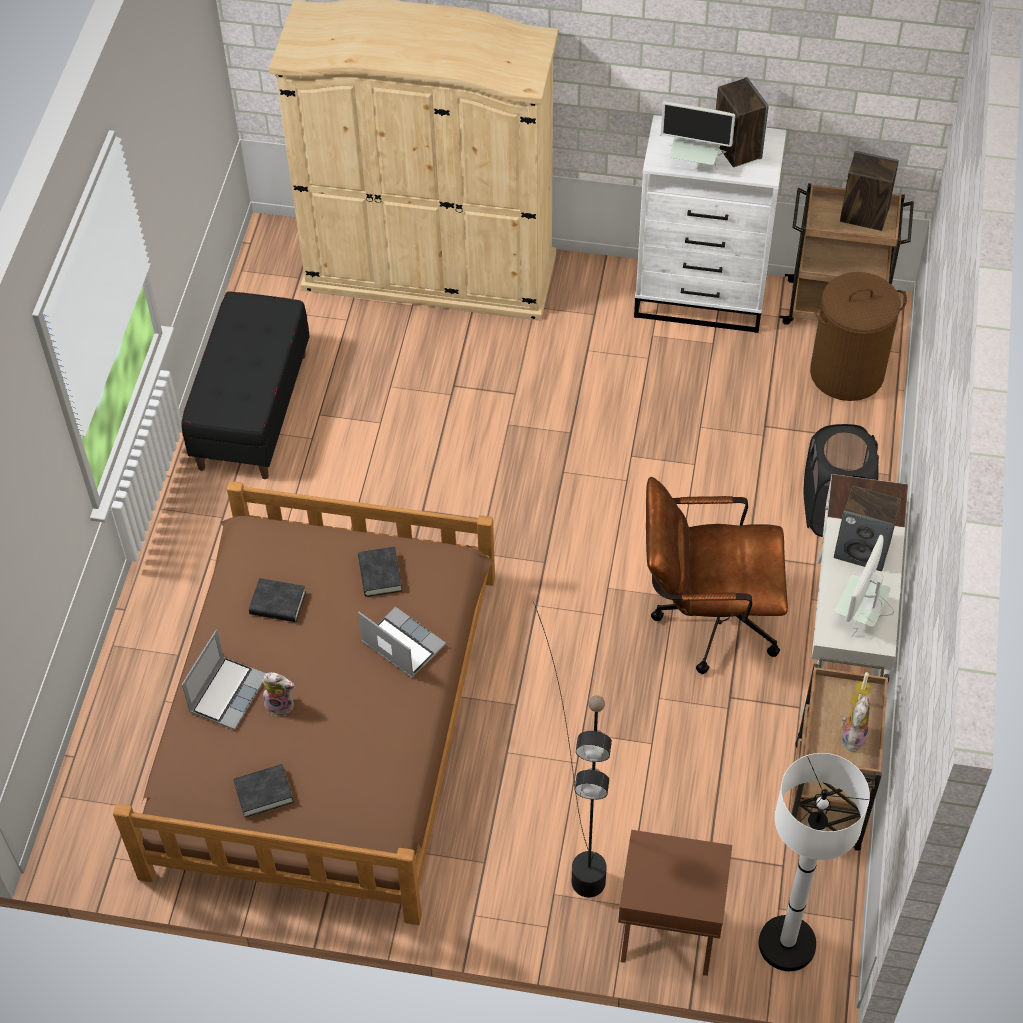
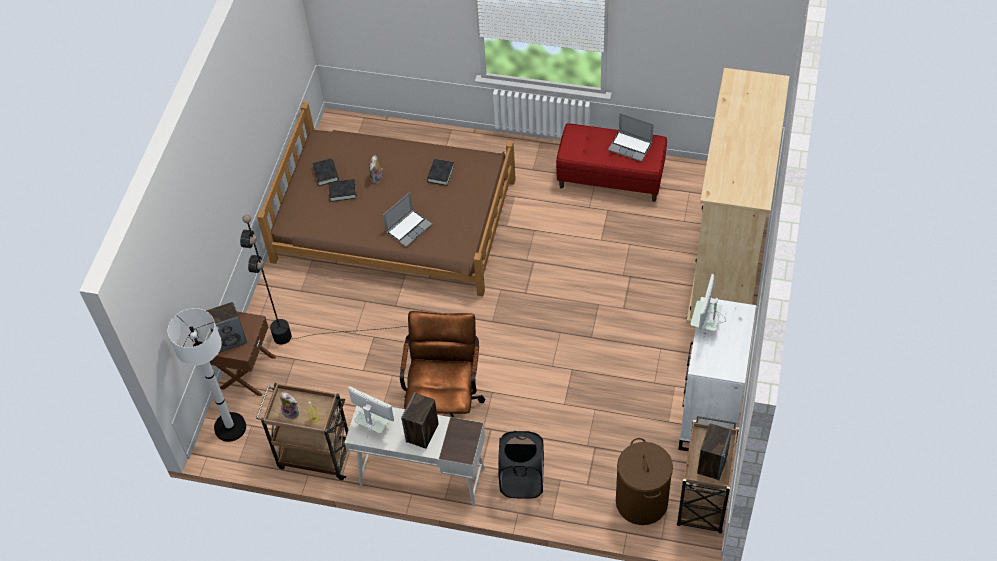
camera: 95 degrees right, 0 degrees up
(227, 693) = (386, 156): laptop -> laptop (631, 146)
(252, 410) = (611, 178): black bench -> red bench
(380, 574) = (456, 217): black book -> black book (342, 192)
(736, 149) = (723, 351): speaker -> speaker (230, 339)

